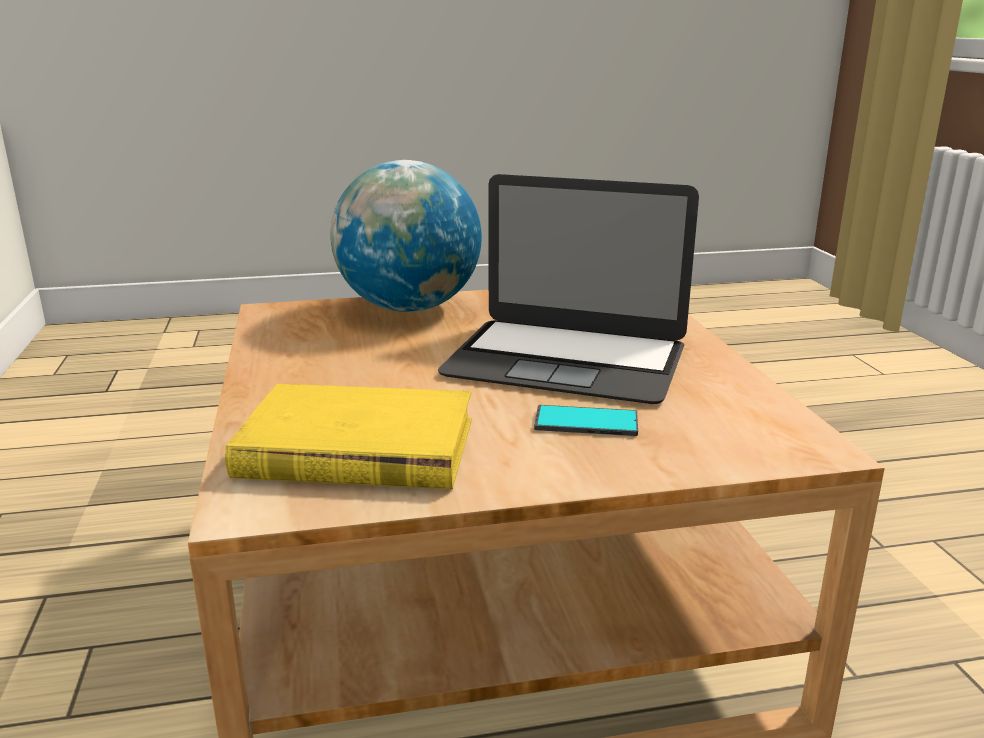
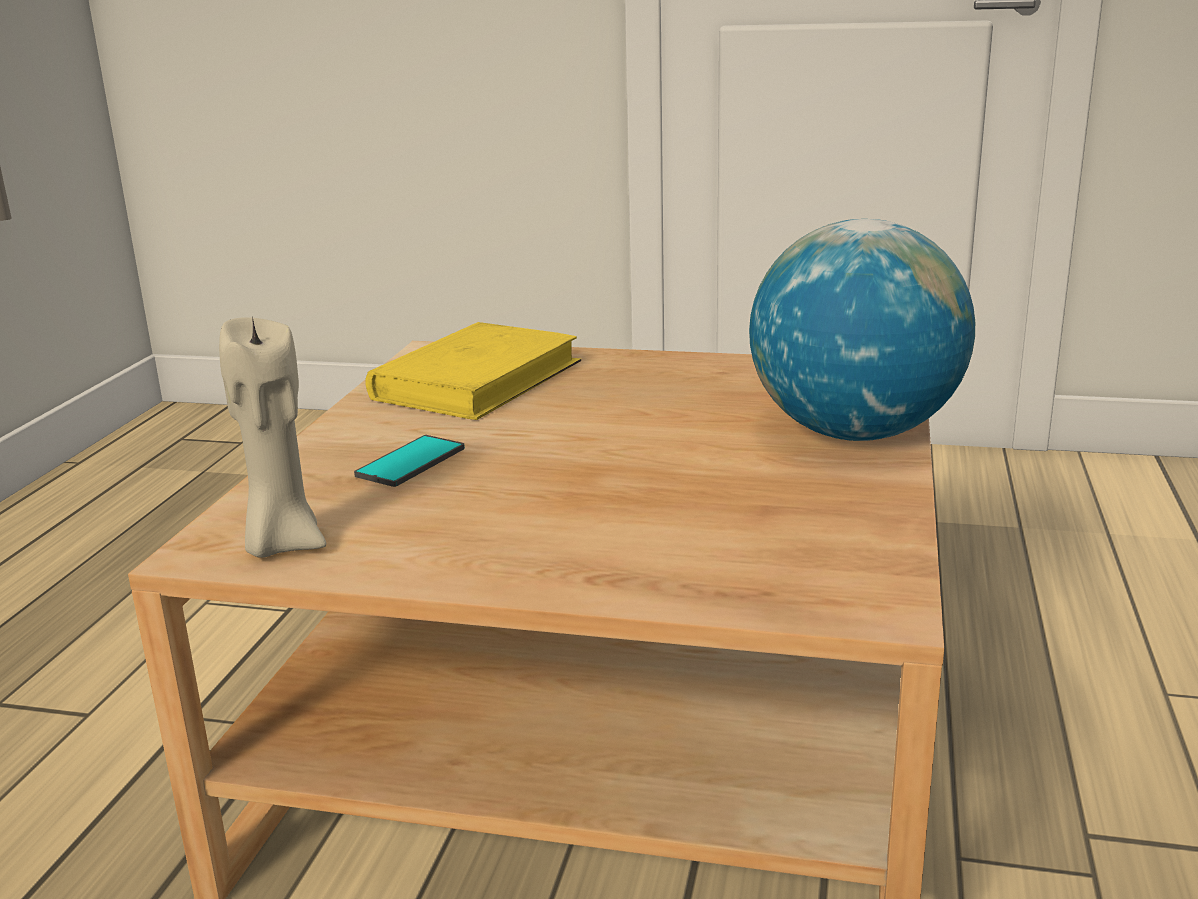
camera: 115 degrees right, 0 degrees up
(566, 360) = (579, 486): laptop -> none
(767, 425) = (282, 544): none -> beige candle

